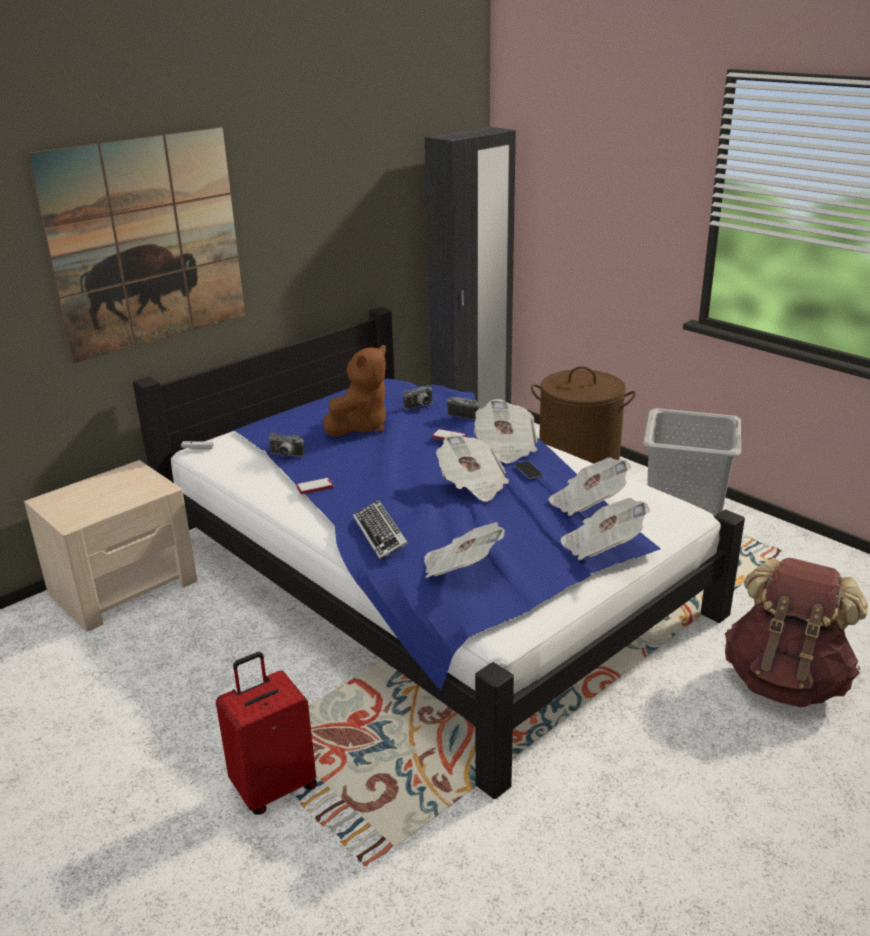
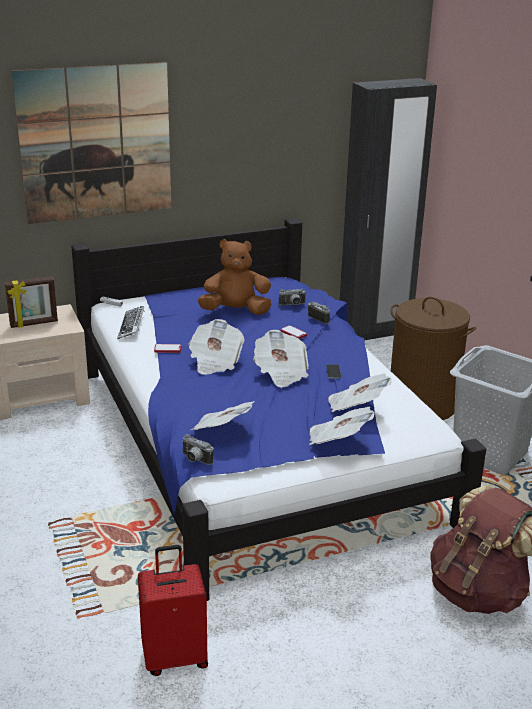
camera: 20 degrees right, 0 degrees up
(108, 493) = (34, 324): none -> picture frame
(274, 787) = (52, 552): red suitcase -> red suitcase (175, 657)
(285, 456) = (164, 322): camera -> camera (195, 460)
(360, 426) = (235, 311): brown plush toy -> brown plush toy turned 150 degrees counterclockwise
(380, 534) = (184, 393): keyboard -> keyboard (131, 326)
(505, 447) = (331, 350): newspaper -> newspaper (215, 361)

